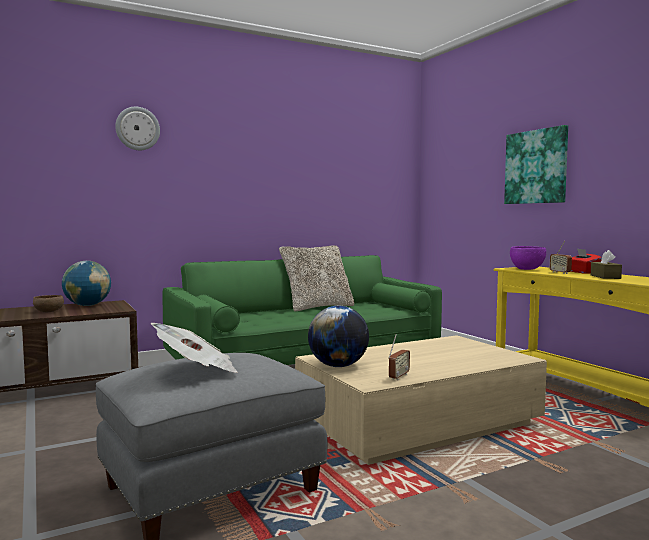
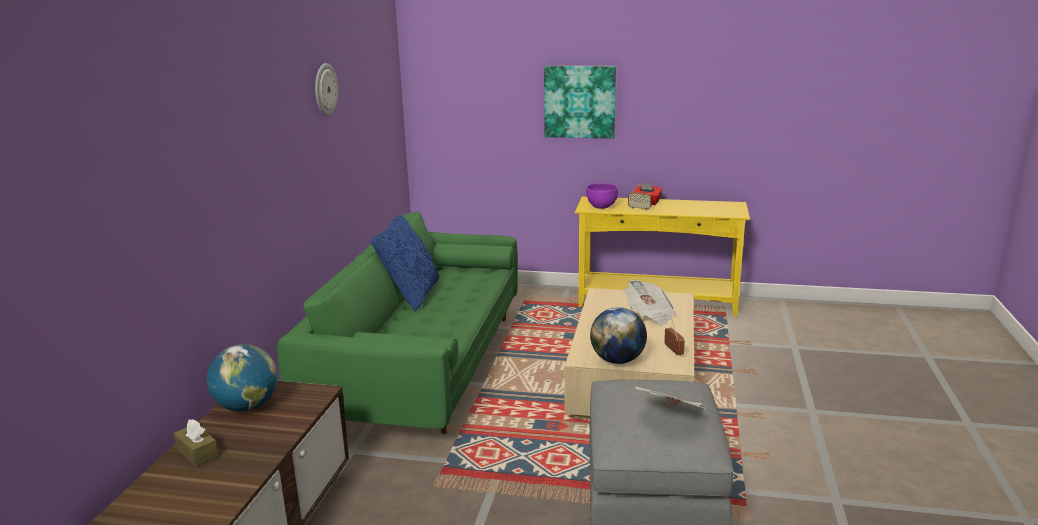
camera: 50 degrees left, 15 degrees up
(48, 311) = (250, 438): brown bowl -> none
(137, 128) = (217, 127): wall clock -> wall clock (325, 89)
(318, 306) = (410, 294): beige pillow -> blue pillow
(454, 357) = (649, 315): none -> newspaper
(605, 277) = (679, 208): brown tissue box -> brown tissue box (197, 453)

